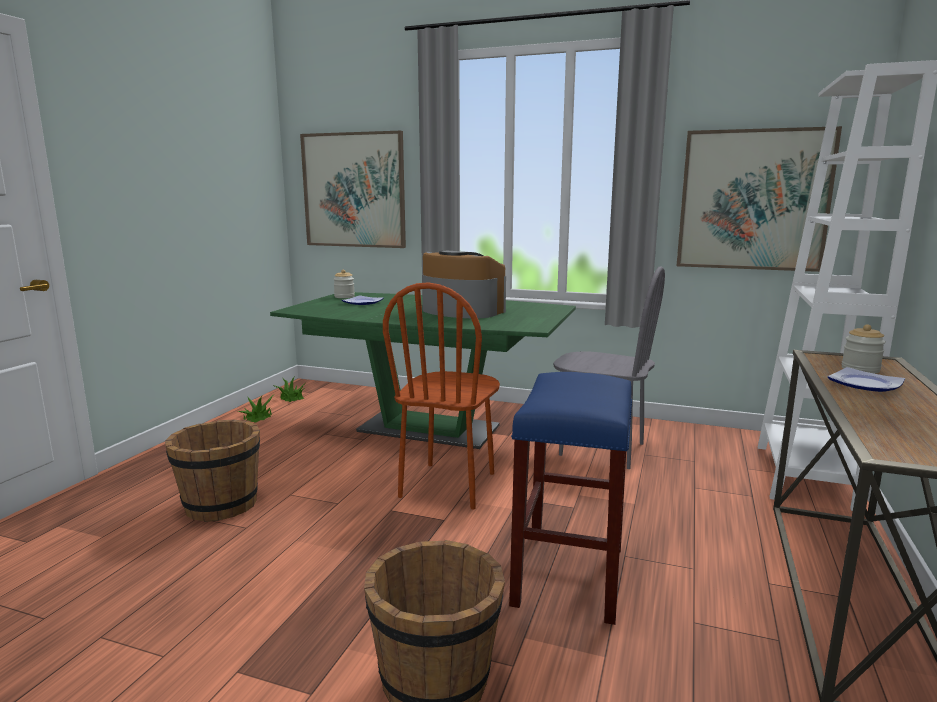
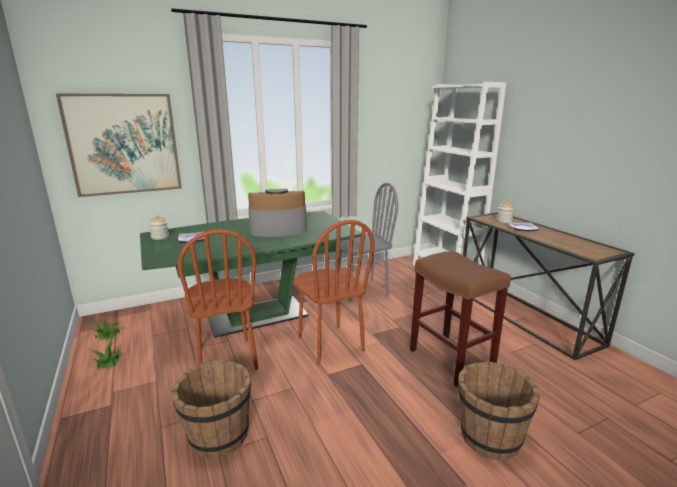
camera: 45 degrees left, 5 degrees up
(333, 453) = (226, 359): none -> brown chair
(569, 577) = (452, 360): blue stool -> brown stool
(753, 200) = (394, 139): picture -> none

